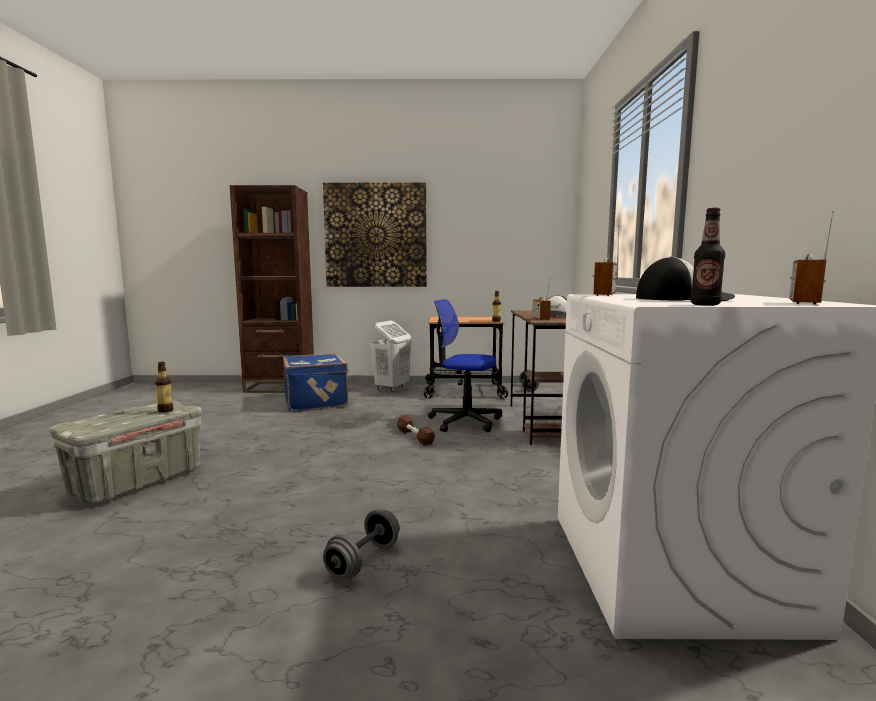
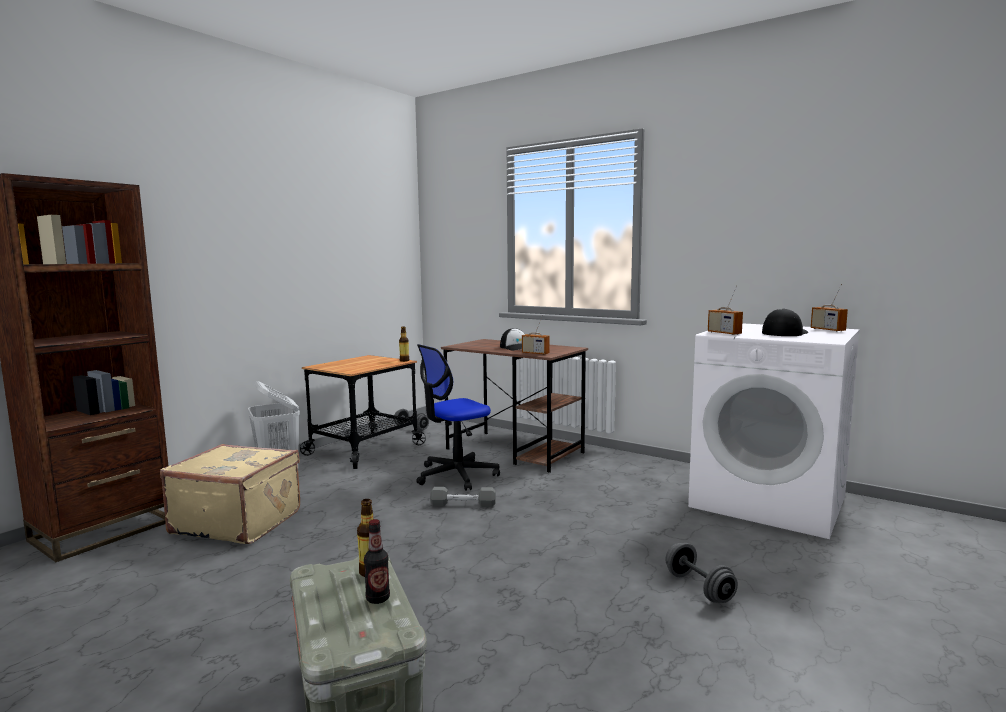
camera: 55 degrees left, 0 degrees up
(317, 401) = (238, 521): blue suitcase -> beige suitcase
(376, 235) = (218, 262): picture -> none
(415, 437) = (463, 504): brown dumbbell -> grey dumbbell
(705, 304) = (838, 338): bottle -> bottle (378, 598)

